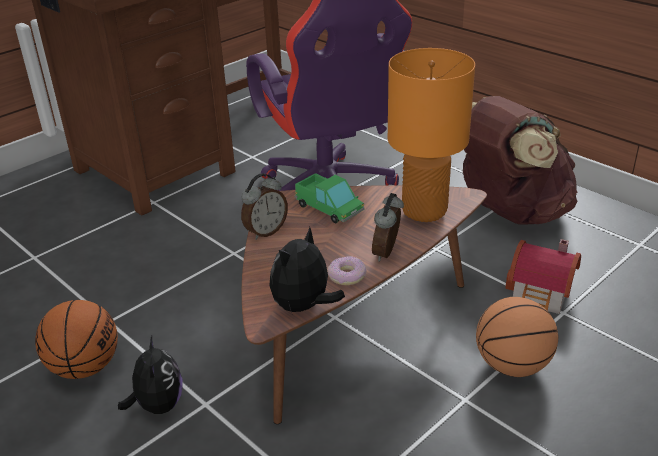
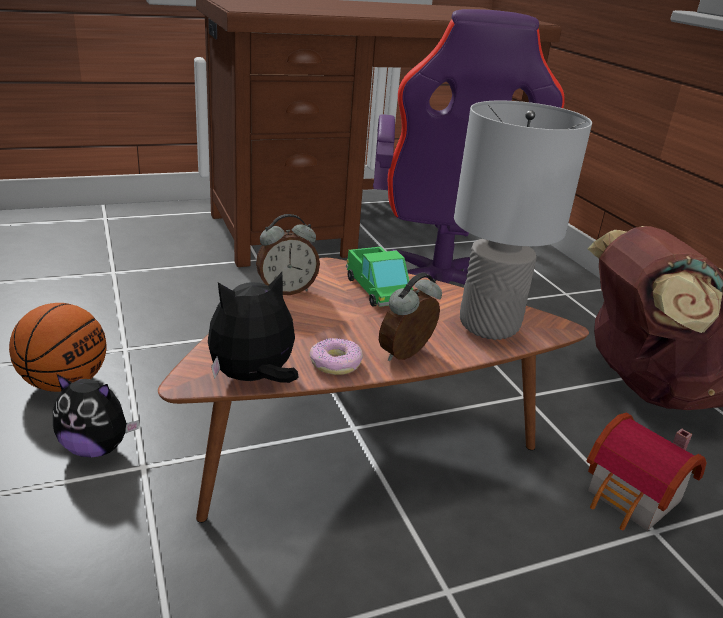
camera: 20 degrees right, 5 degrees down
(158, 405) = (96, 448): plush toy -> plush toy turned 90 degrees clockwise
(424, 214) = (488, 329): orange table lamp -> grey table lamp
(512, 365) = (541, 572): basketball -> none

